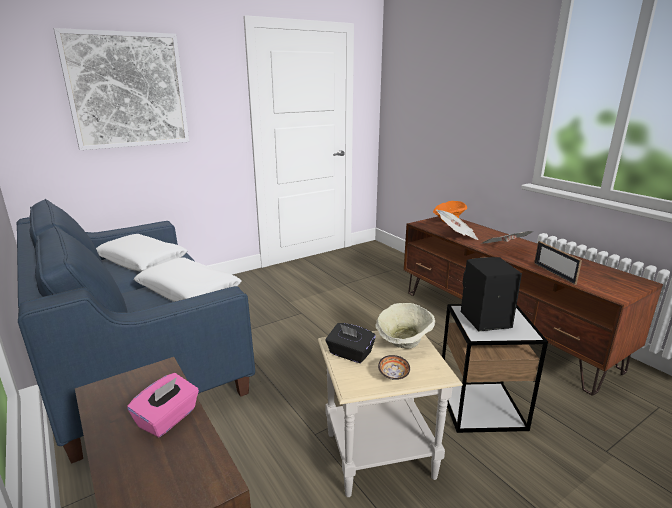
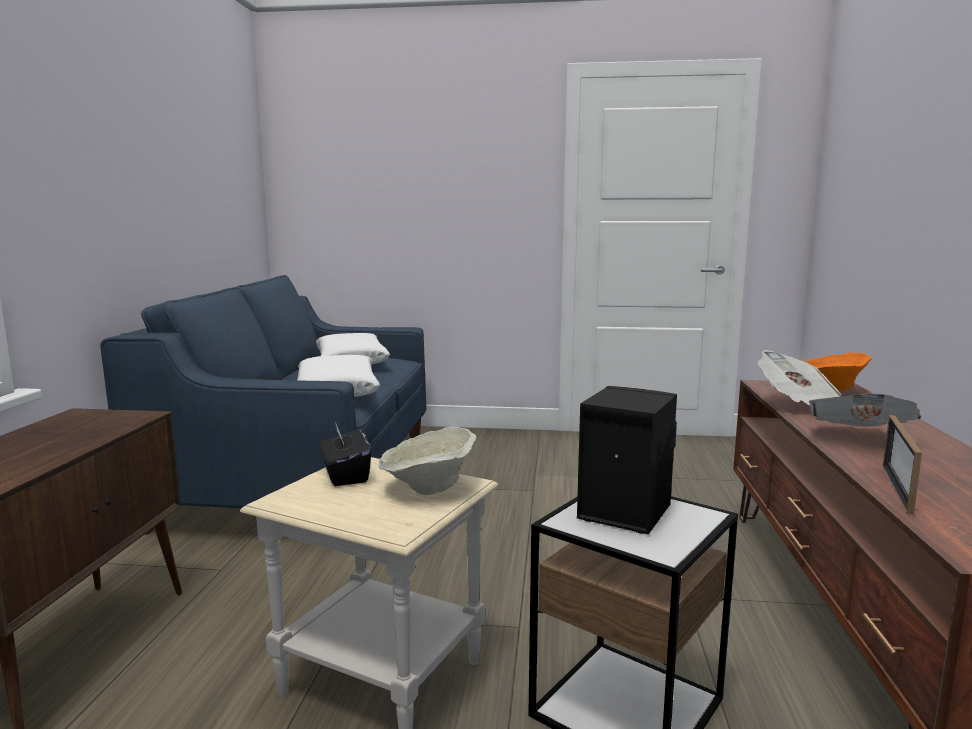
camera: 40 degrees right, 10 degrees down
(127, 90) = (405, 164): picture -> none
(168, 418) = (64, 443): pink tissue box -> none
(393, 375) = (341, 509): bowl -> none

